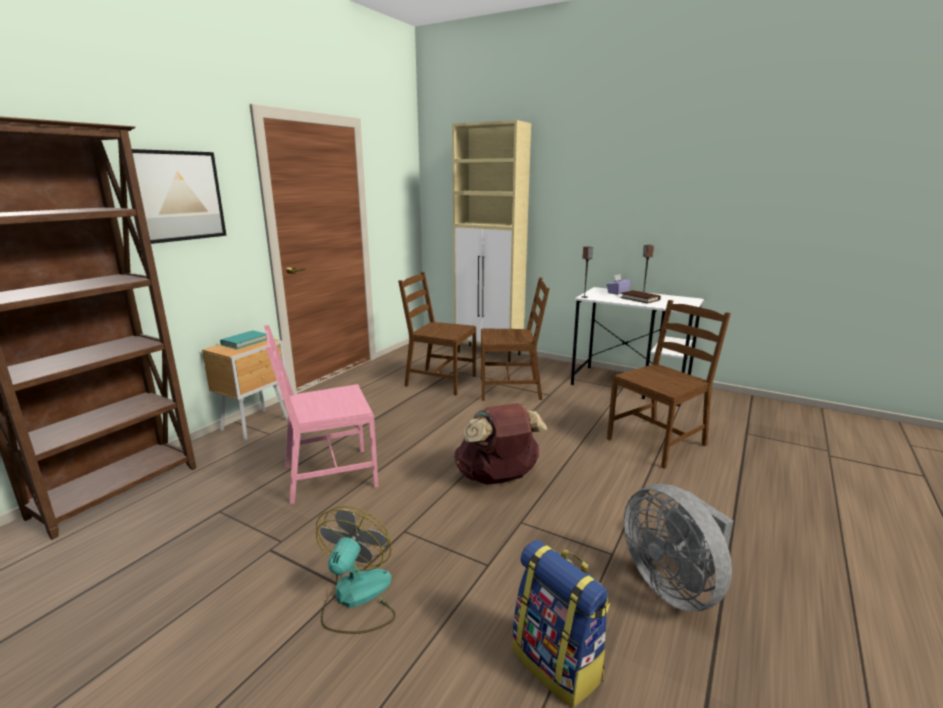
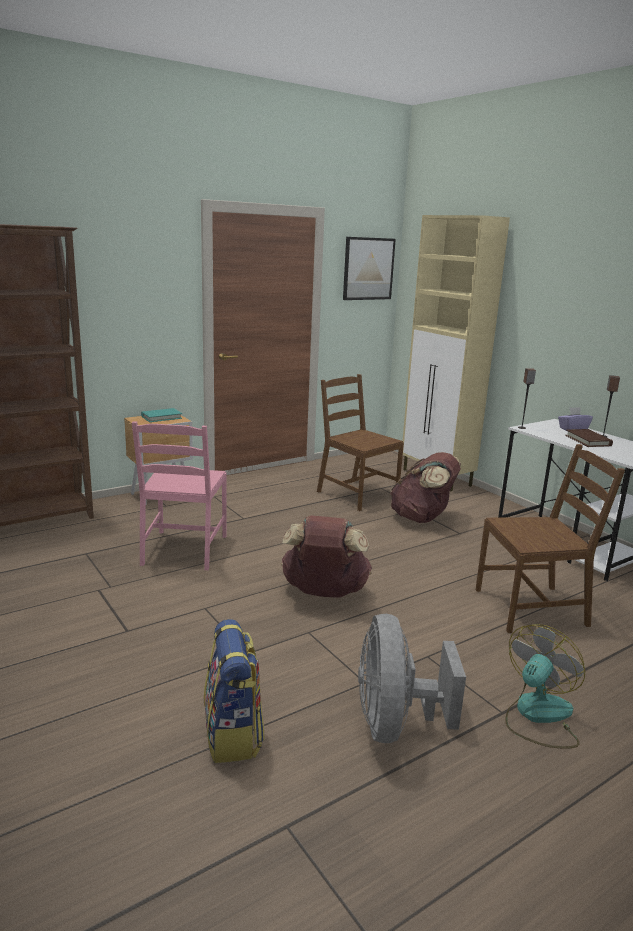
camera: 25 degrees right, 0 degrees up
(179, 196) = (122, 281): picture -> picture (368, 269)
(329, 475) = (184, 550): pink chair -> pink chair turned 90 degrees counterclockwise
(356, 598) = (129, 640): fan -> fan (538, 716)
(510, 389) = (422, 518): brown chair -> brown backpack

